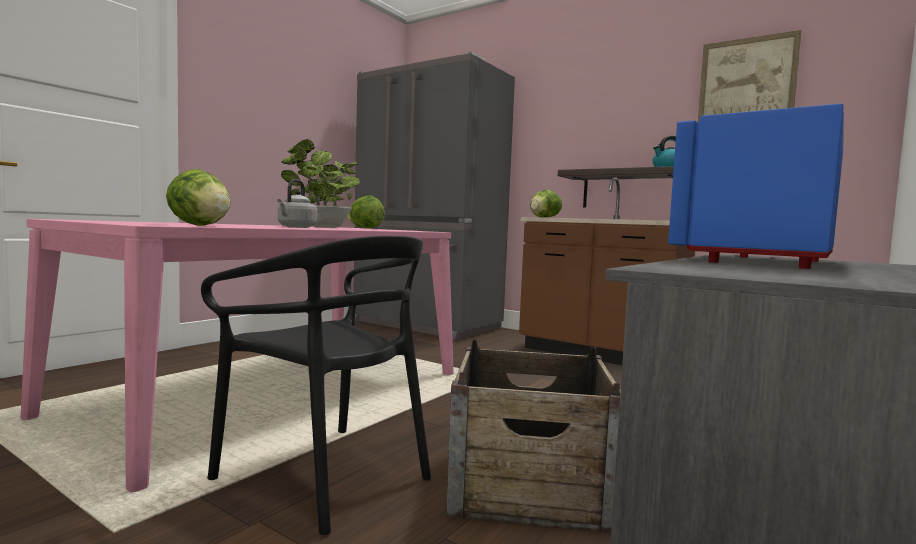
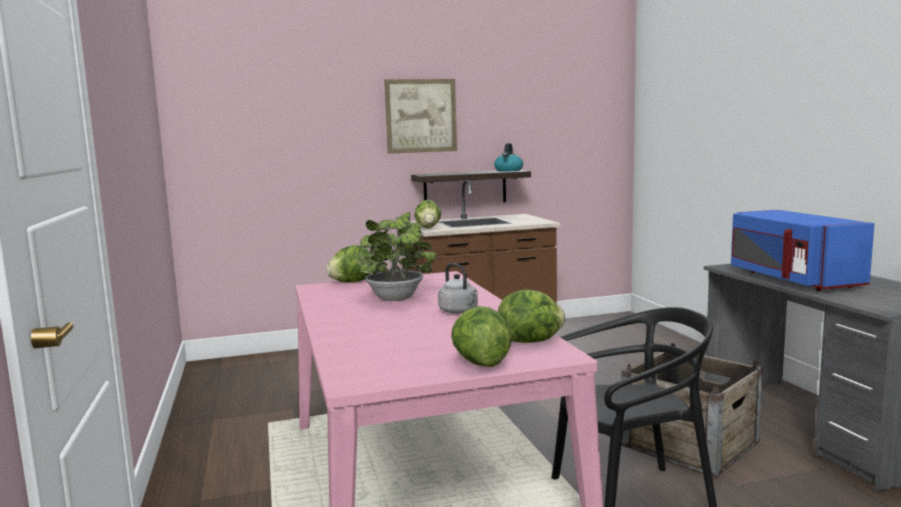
camera: 50 degrees left, 5 degrees up
(122, 222) = (479, 362): none -> lettuce
(424, 325) = (279, 368): grey fridge -> none
(746, 82) = (547, 98): picture -> picture (421, 116)

